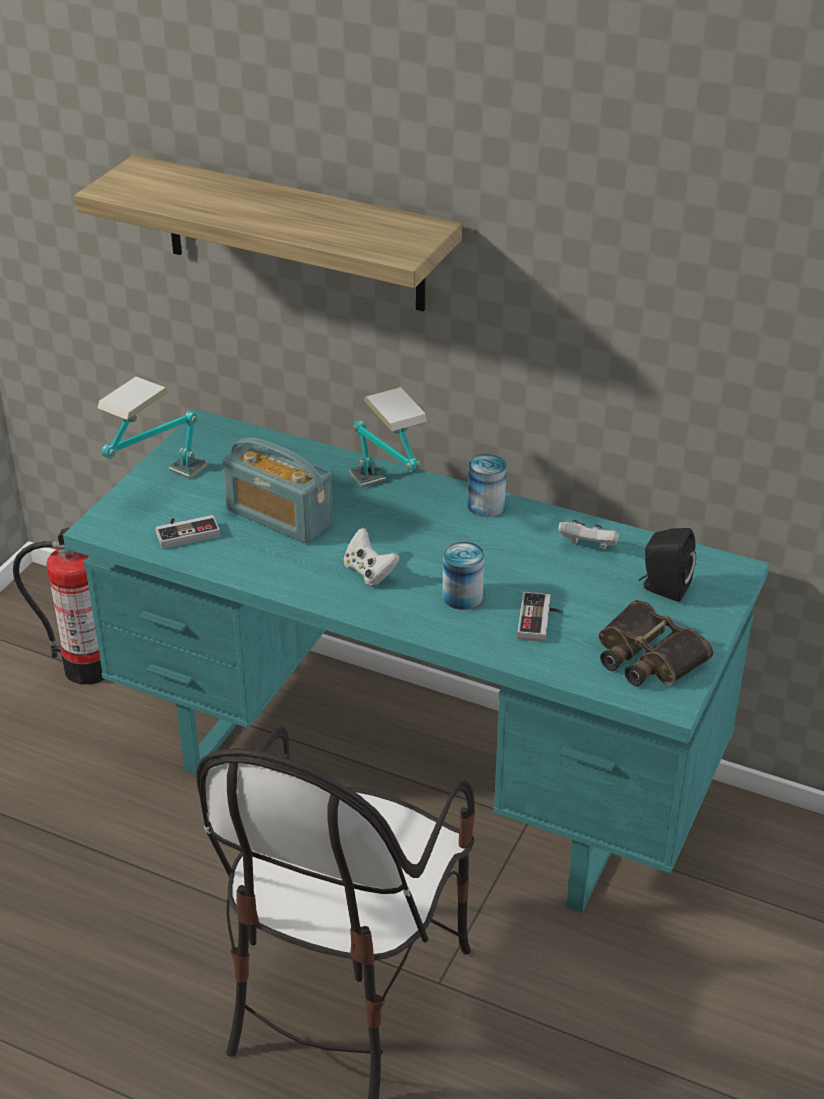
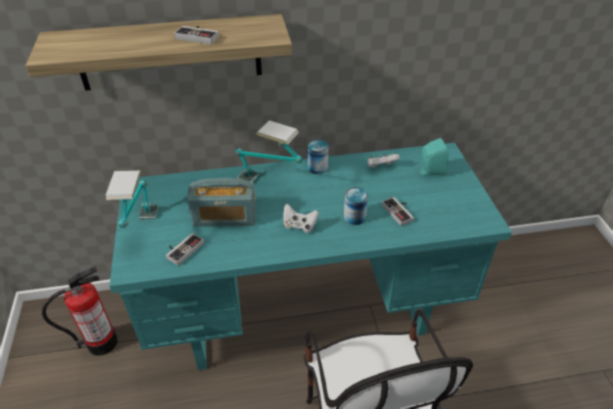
camera: 35 degrees left, 5 degrees up
(309, 220) = (199, 36): none -> game controller
(646, 656) = (459, 207): binoculars -> none
(663, 588) = (430, 172): black speaker -> turquoise speaker

